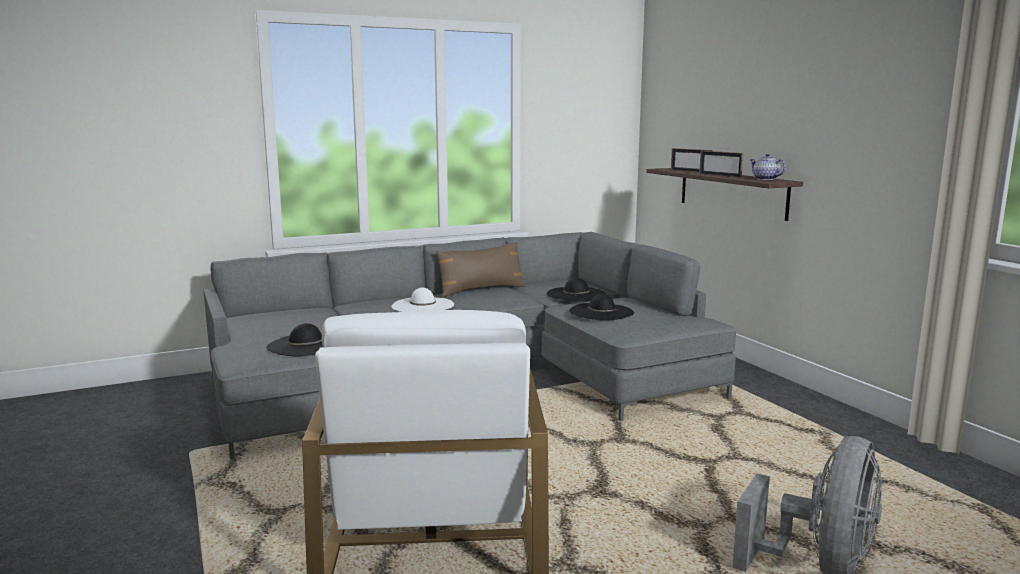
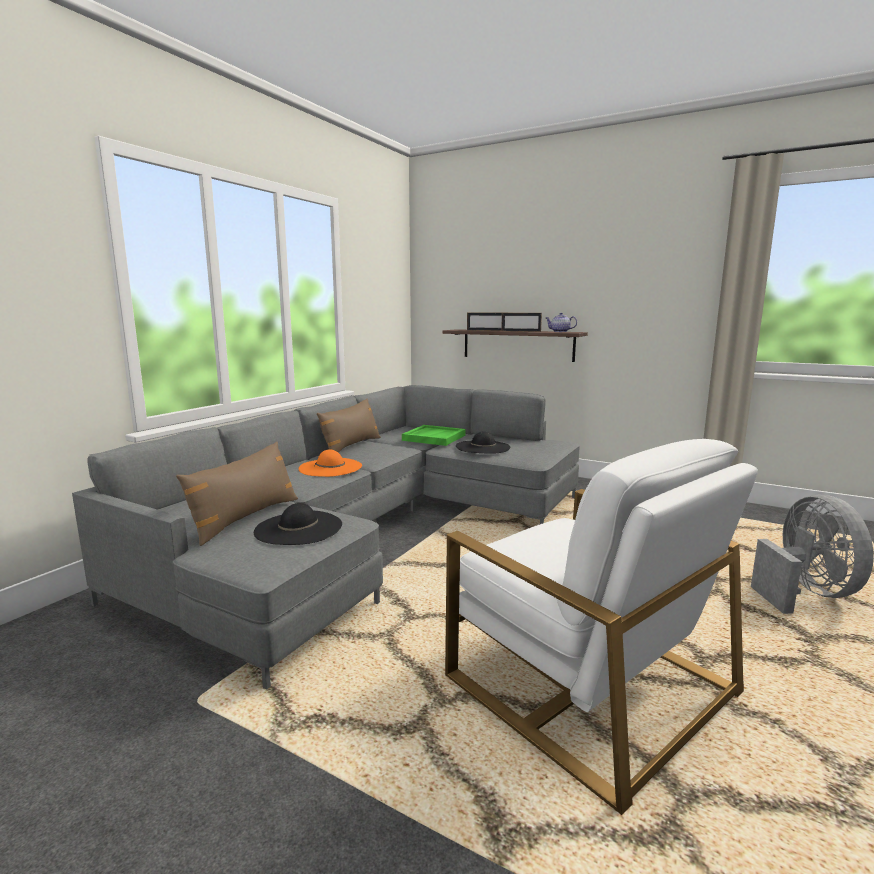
camera: 35 degrees left, 0 degrees up
(289, 331) = (245, 518): none -> brown pillow
(423, 305) = (330, 467): white hat -> orange hat
(576, 294) = (434, 437): black hat -> green tray

